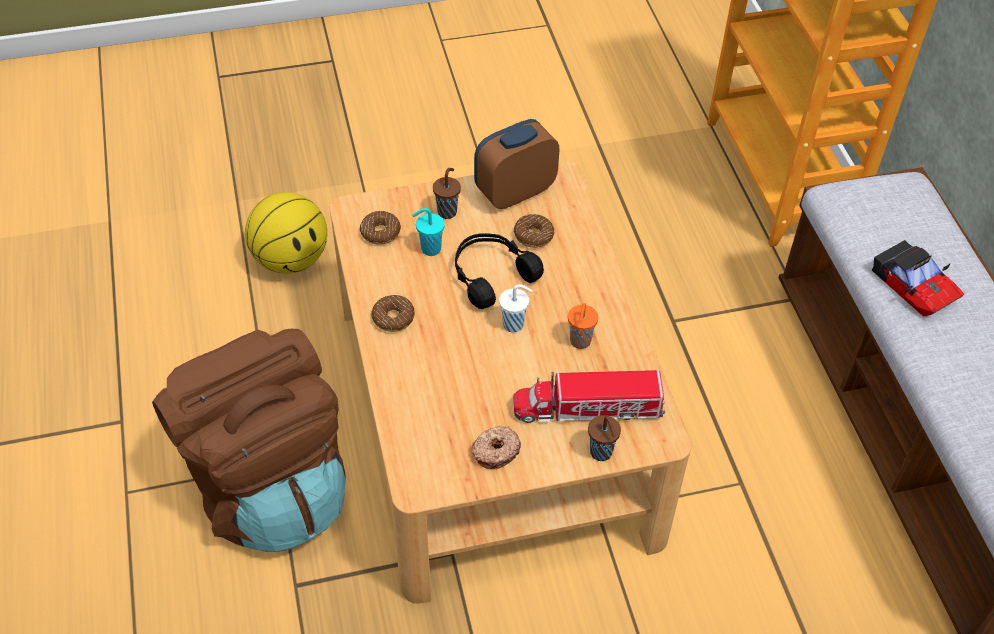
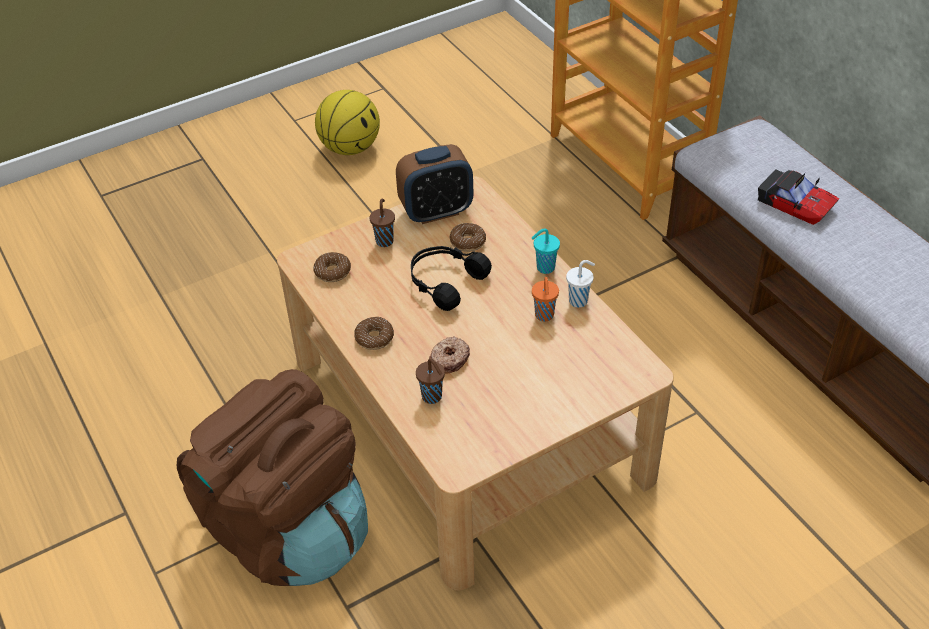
camera: 15 degrees left, 5 degrees down
(291, 259) = (231, 333): basketball -> basketball (350, 148)
(429, 249) = (382, 274): turquoise cup -> turquoise cup (544, 268)
(495, 451) = (511, 421): donut -> donut (449, 359)
(514, 324) = (482, 316): white cup -> white cup (579, 301)
(515, 192) = (436, 211): alarm clock -> alarm clock turned 150 degrees counterclockwise
(588, 408) = (574, 366): toy truck -> none
(601, 453) = (601, 399): brown cup -> brown cup (432, 397)

